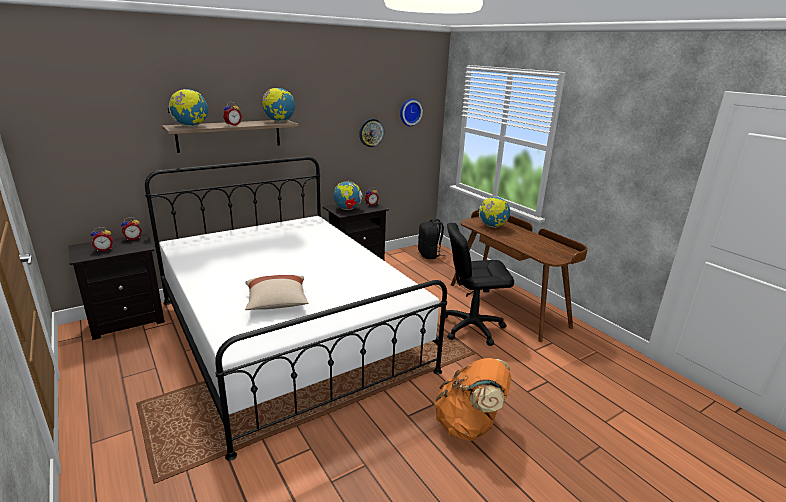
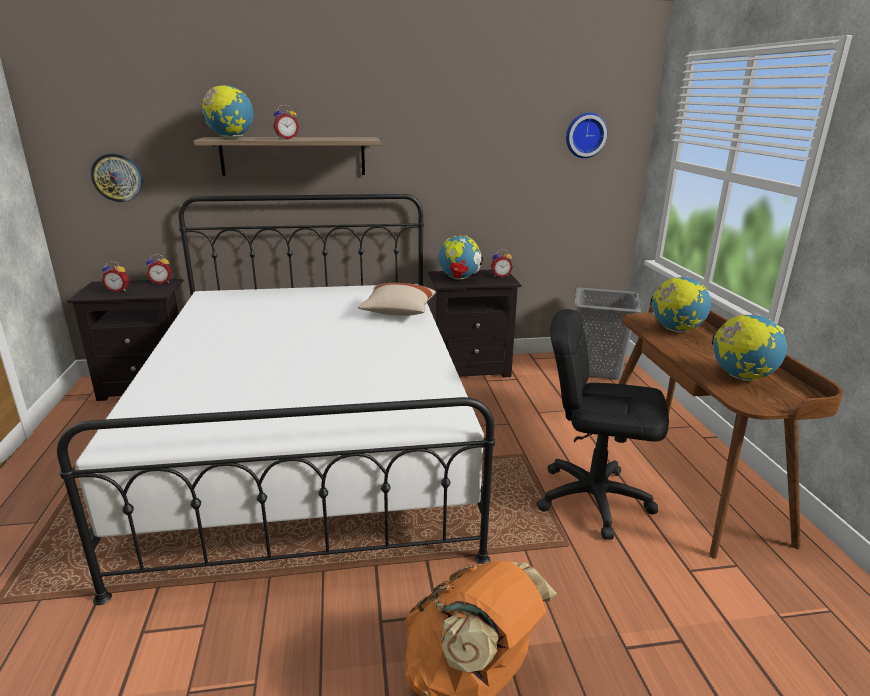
camera: 25 degrees right, 0 degrees up
(277, 303) = (237, 390): beige pillow -> beige pillow (398, 312)
(279, 122) = (358, 138): globe -> globe (741, 377)
(371, 133) = (514, 165): wall clock -> wall clock (117, 177)
(429, 255) = (597, 369): black backpack -> grey laundry basket

